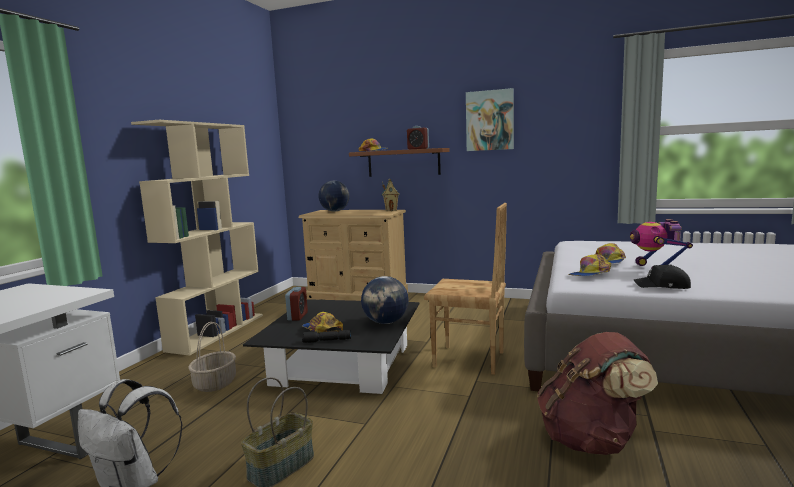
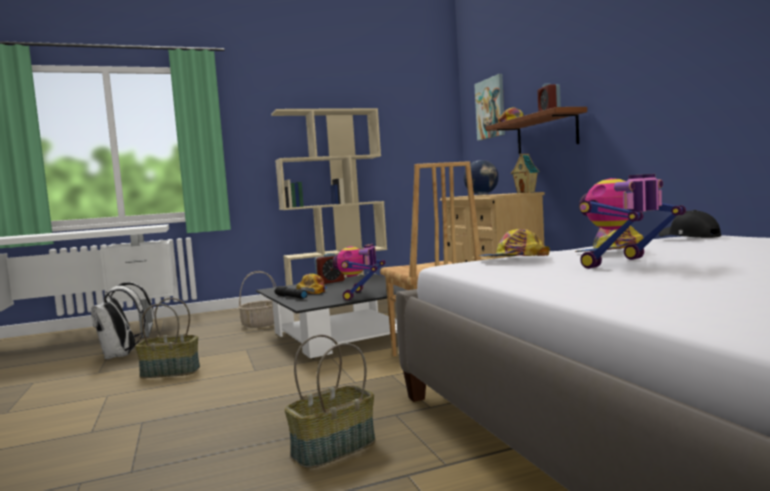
camera: 50 degrees right, 5 degrees down
(386, 322) = (360, 295): globe -> toy robot
(489, 120) = (628, 59): picture -> picture (491, 108)
(591, 440) = (334, 449): brown backpack -> basket
(663, 286) = (528, 276): black cap -> black cap (688, 236)

